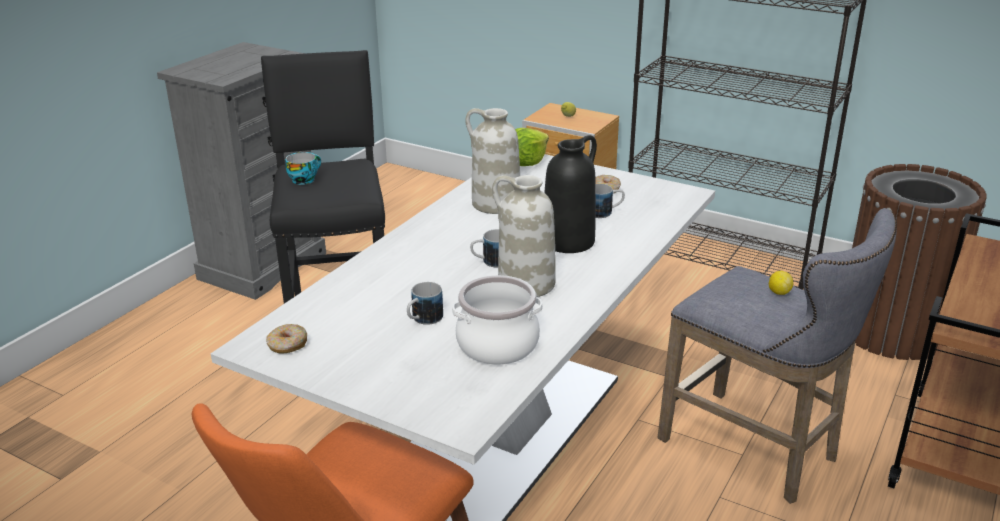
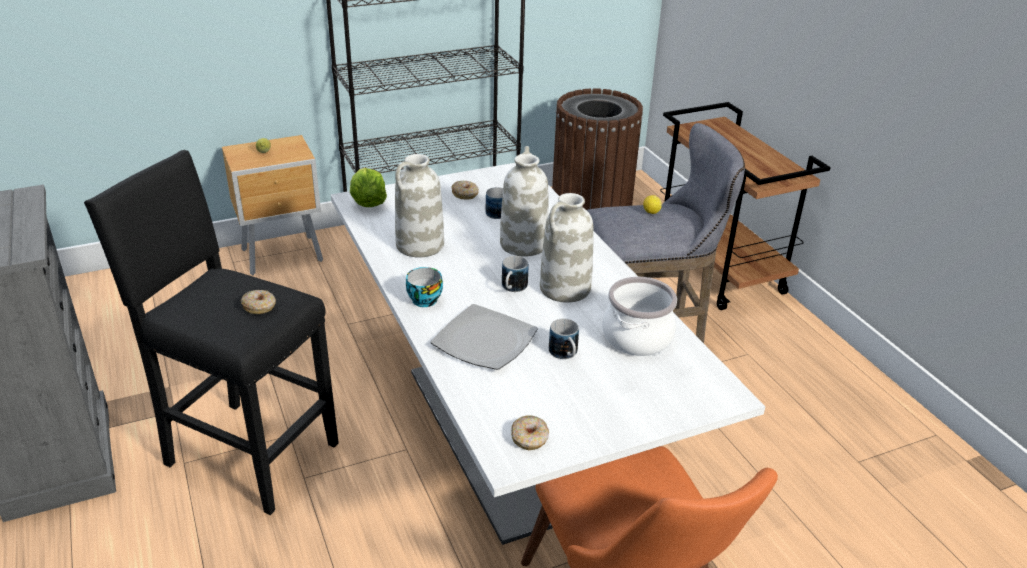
camera: 55 degrees left, 5 degrees up
(304, 179) = (208, 316): cup -> cup (423, 299)
(337, 189) = (259, 306): none -> donut
(398, 279) = (485, 341): none -> plate
(568, 241) = (523, 244): black vase -> white vase

